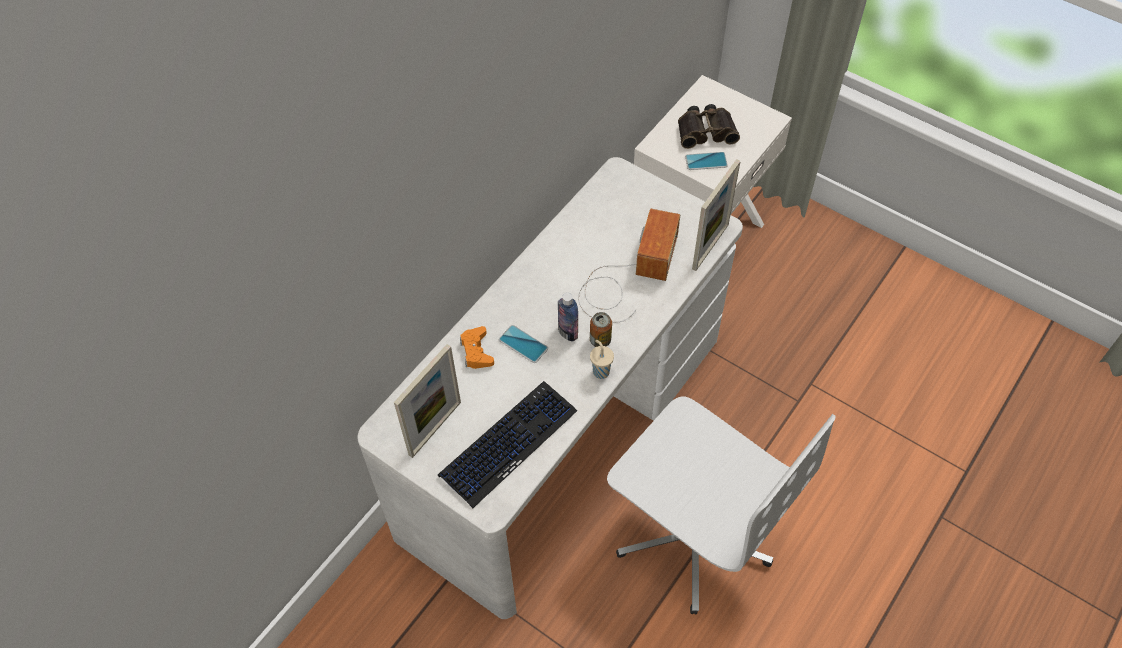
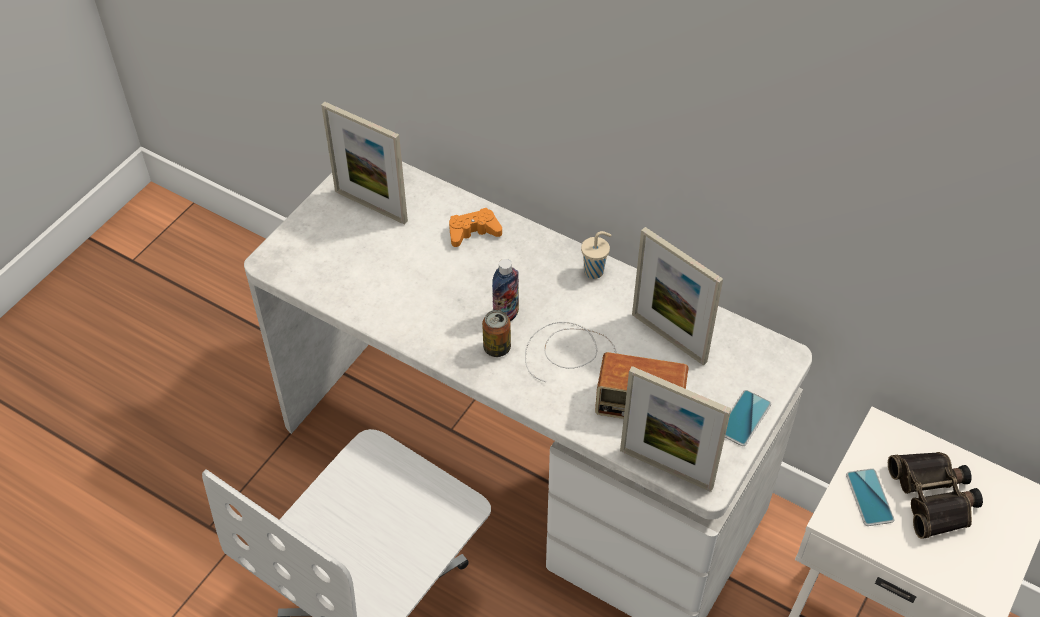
camera: 85 degrees right, 5 degrees down
(508, 443) = (351, 270): keyboard -> none
(523, 344) = (486, 273): phone -> phone (744, 418)
(597, 233) = (669, 338): none -> picture frame
(600, 371) = (451, 350): beige cup -> beige cup (595, 271)

